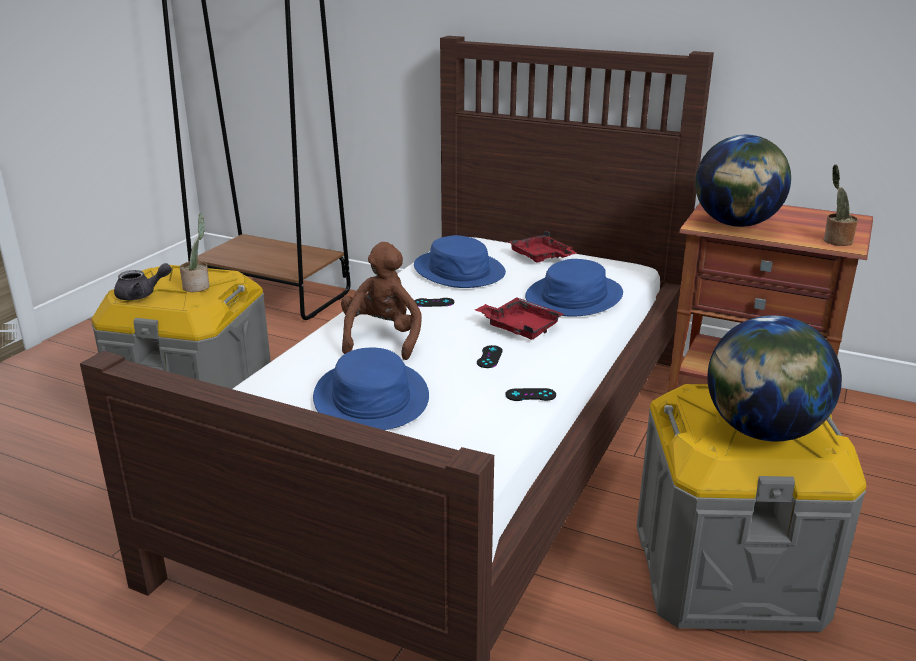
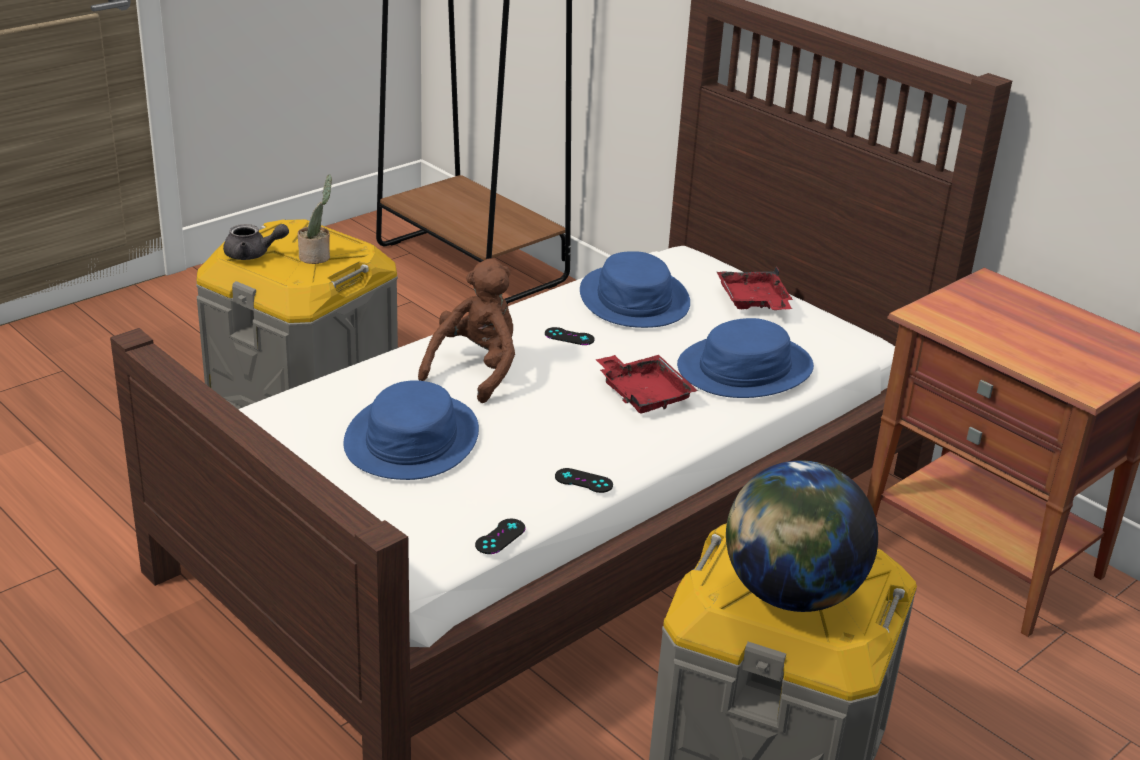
camera: 20 degrees right, 5 degrees up
(489, 357) = (576, 423): black game controller -> black game controller (500, 537)
(736, 224) = (971, 323): globe -> none
(835, 241) = (1078, 378): potted plant -> none

